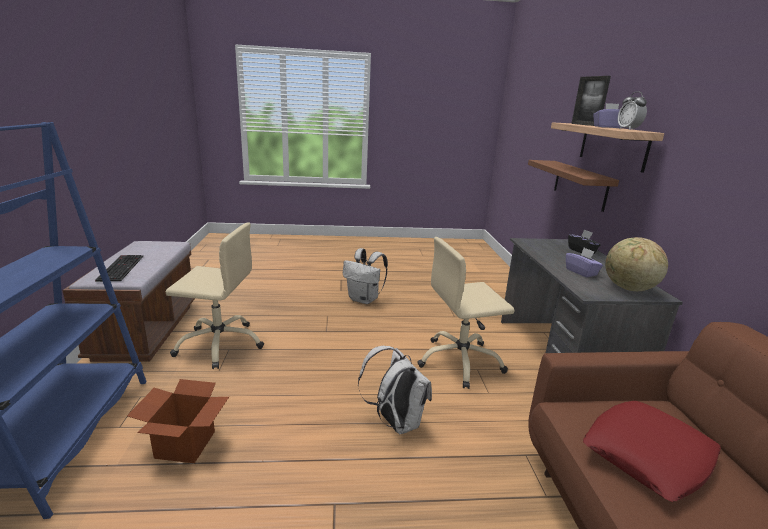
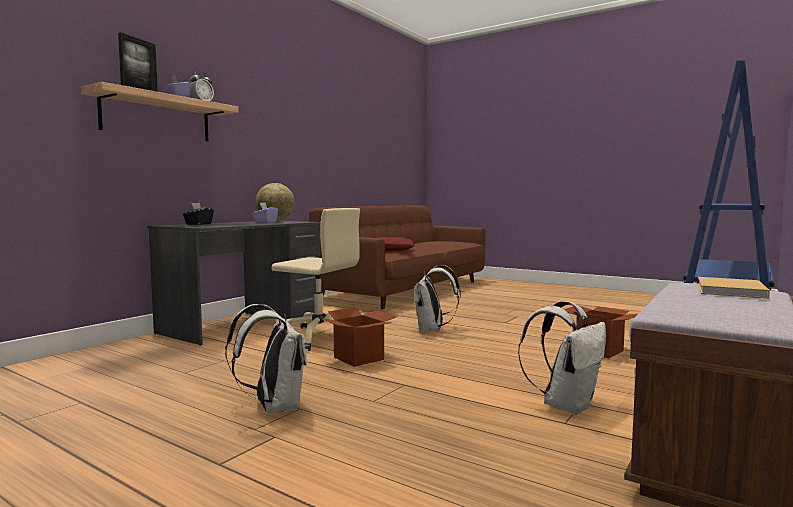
camera: 140 degrees left, 15 degrees down
(120, 268) = (730, 291): keyboard -> beige book
(220, 344) = (566, 405): beige office chair -> white backpack
(387, 345) = (358, 358): none -> cardboard box
(580, 184) = (113, 164): brown shelf -> none

